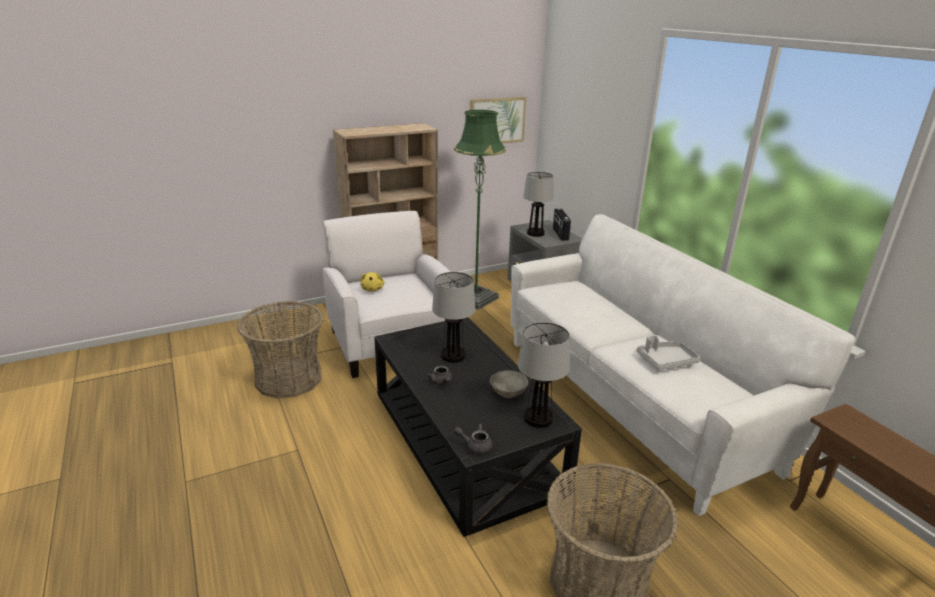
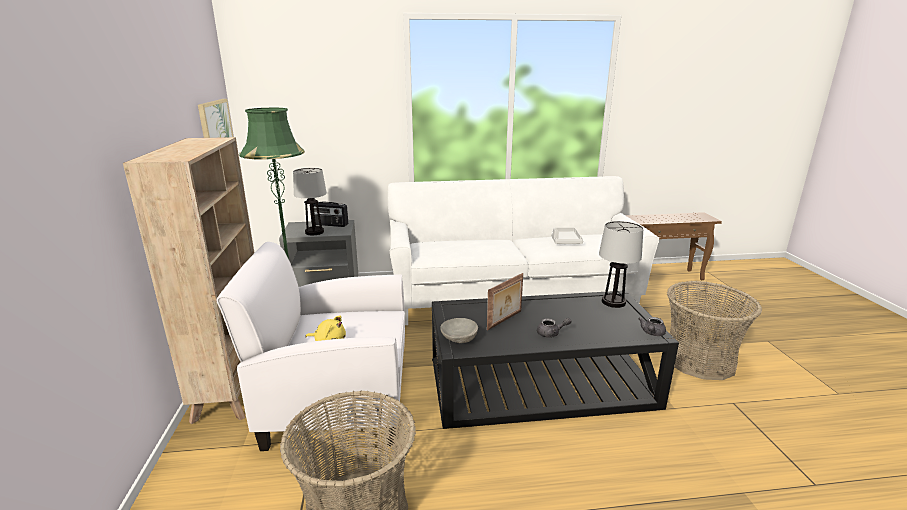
camera: 70 degrees left, 5 degrees down
(453, 356) = (505, 320): table lamp -> picture frame
(509, 392) = (573, 307): grey bowl -> grey bowl (459, 339)

